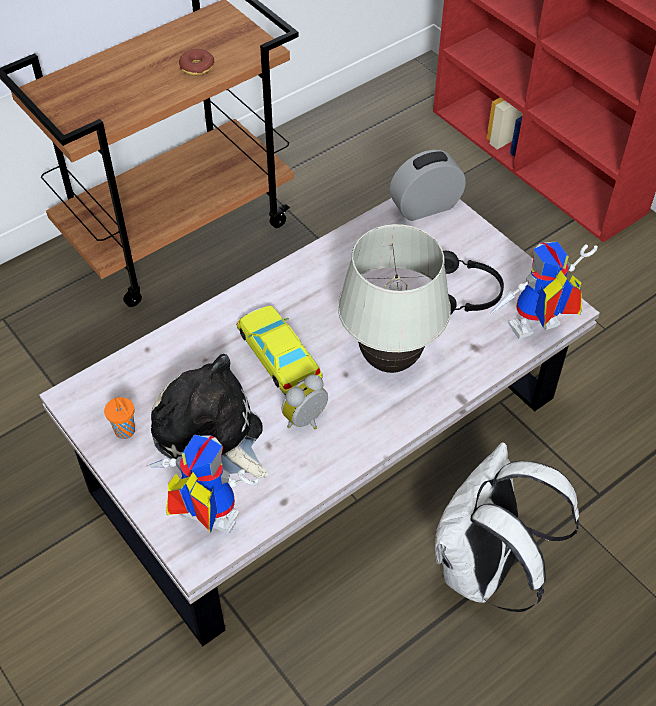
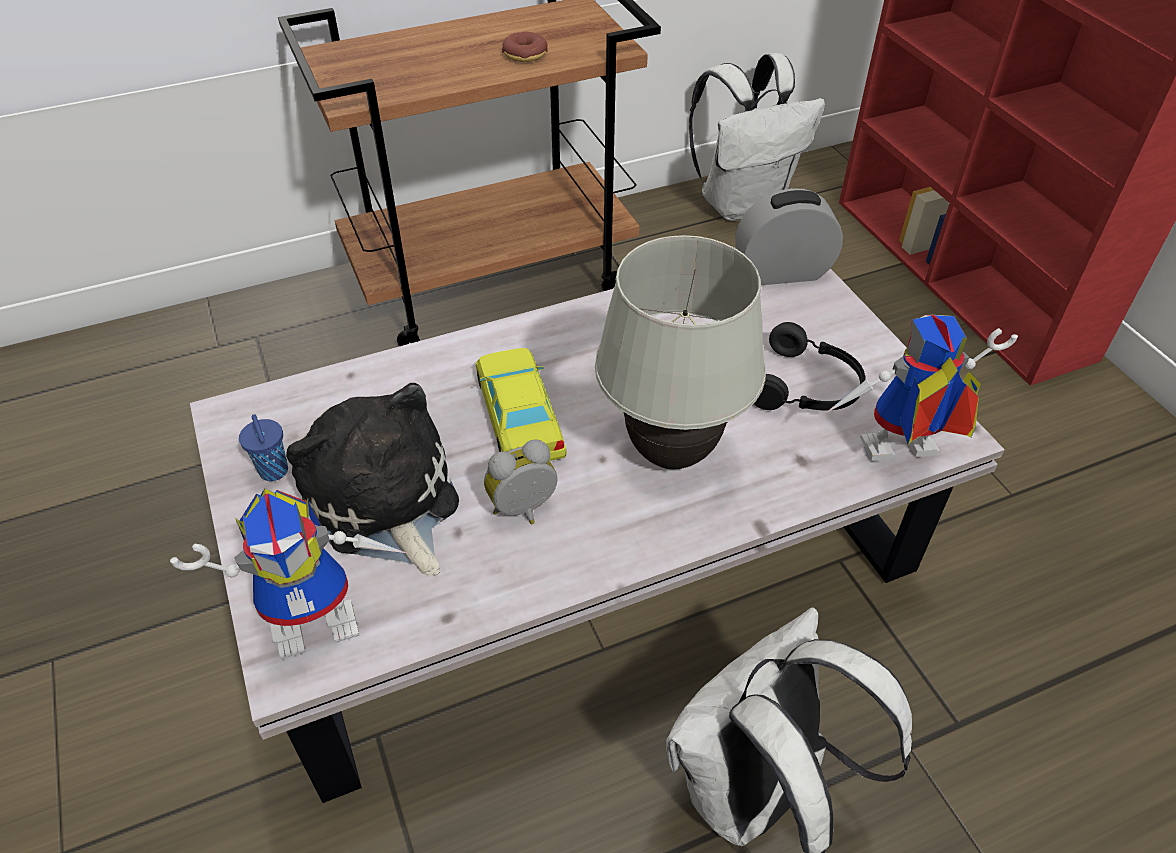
camera: 15 degrees right, 5 degrees down
(126, 432) = (274, 472): orange cup -> blue cup
(202, 520) = (321, 617): toy robot -> toy robot turned 120 degrees clockwise
(358, 125) = (743, 203): none -> white backpack

